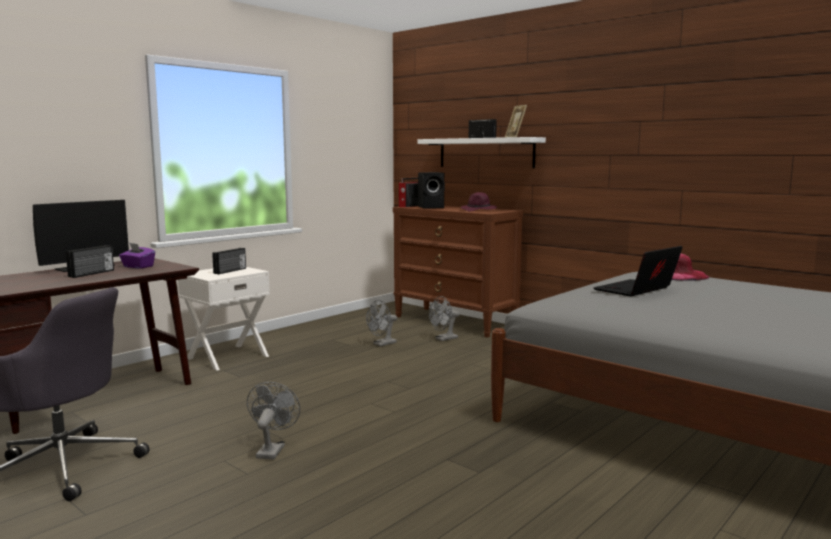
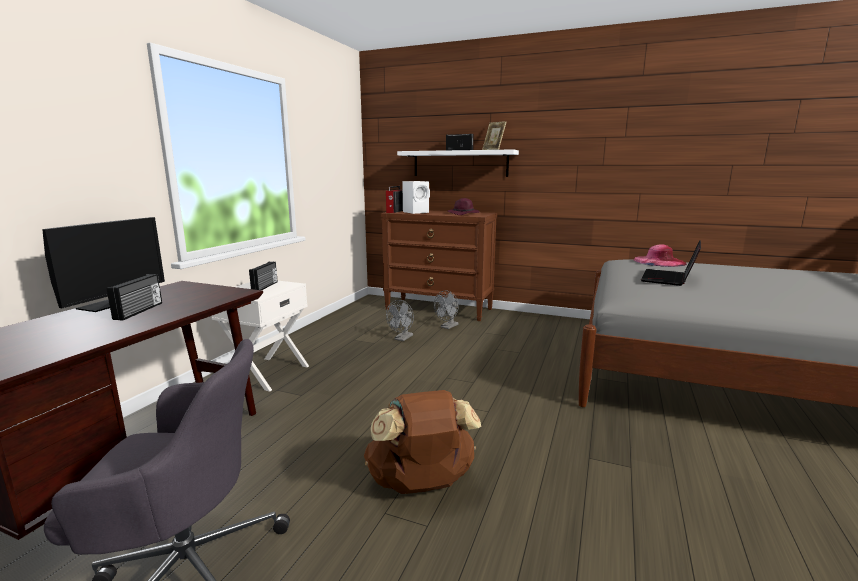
camera: 20 degrees left, 5 degrees up
(137, 267) = (186, 295): purple tissue box -> none
(272, 449) = (421, 484): grey fan -> brown backpack
(432, 207) = (416, 212): black speaker -> white speaker

